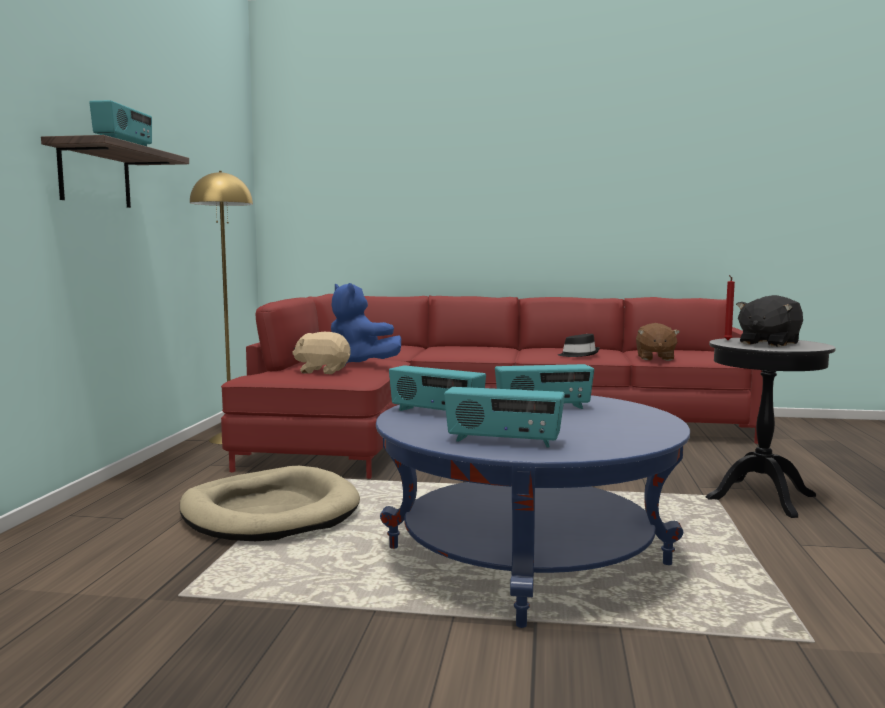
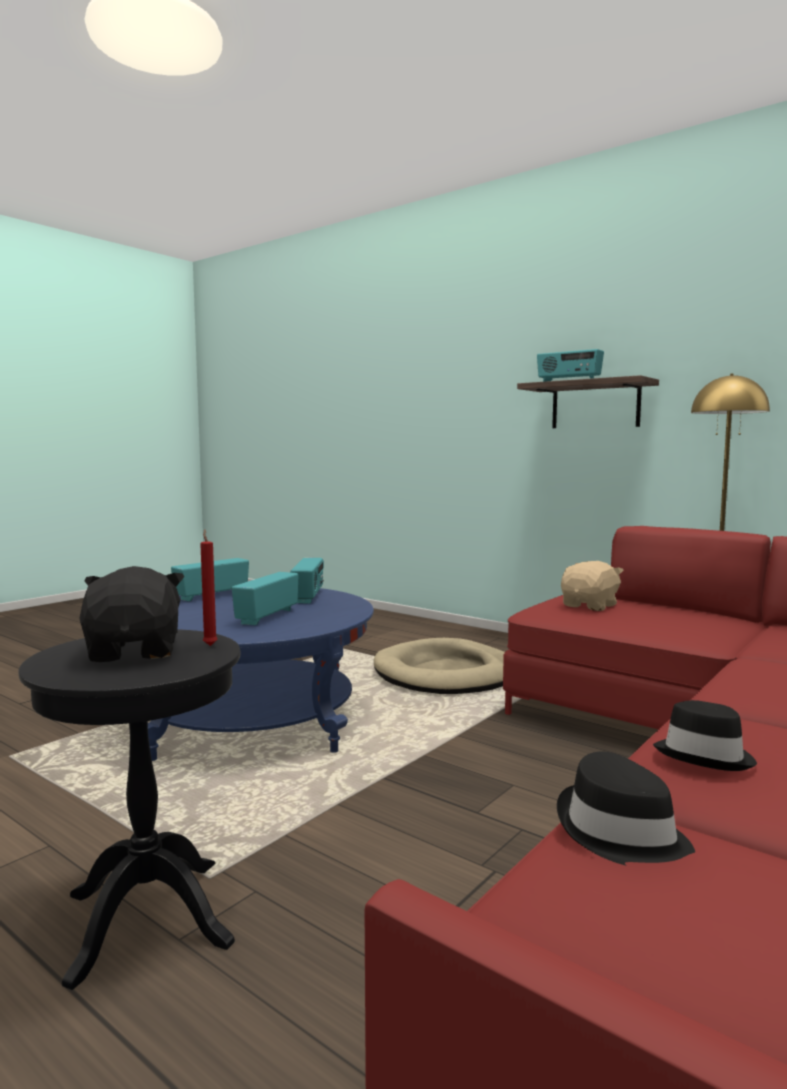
camera: 120 degrees right, 0 degrees up
(360, 364) = (645, 621): blue plush toy -> none
(435, 413) = (308, 596): radio -> radio turned 120 degrees clockwise
(654, 358) = (621, 834): brown plush toy -> black hat

